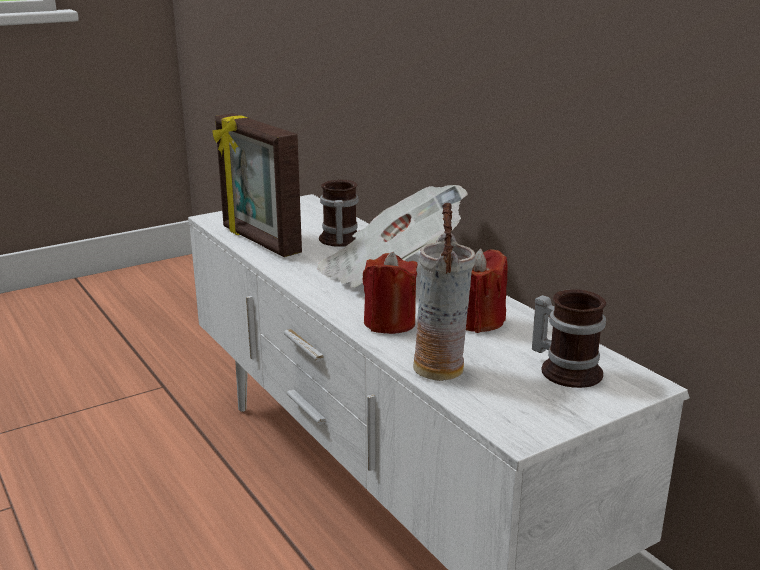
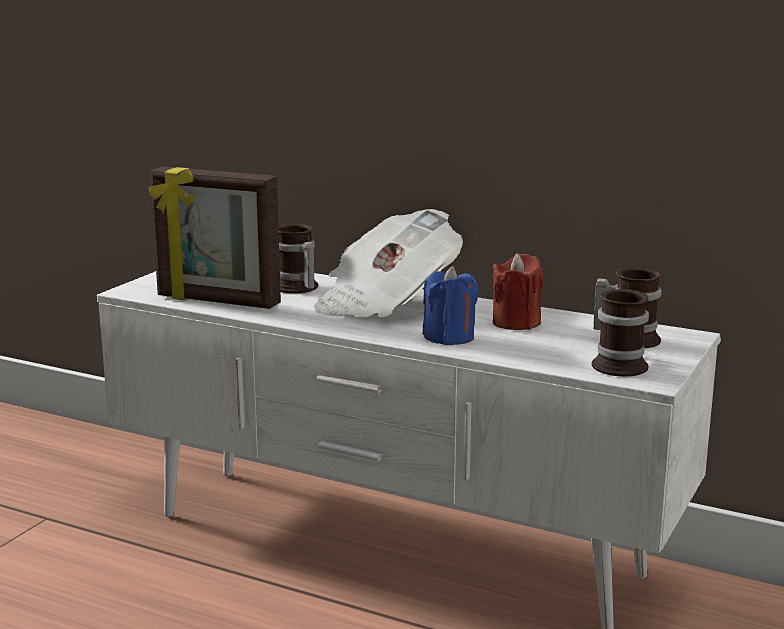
camera: 30 degrees left, 5 degrees down
(389, 323) = (449, 337): red candle -> blue candle
(441, 369) = (539, 357): vase -> none
(515, 402) = (623, 365): none -> mug

